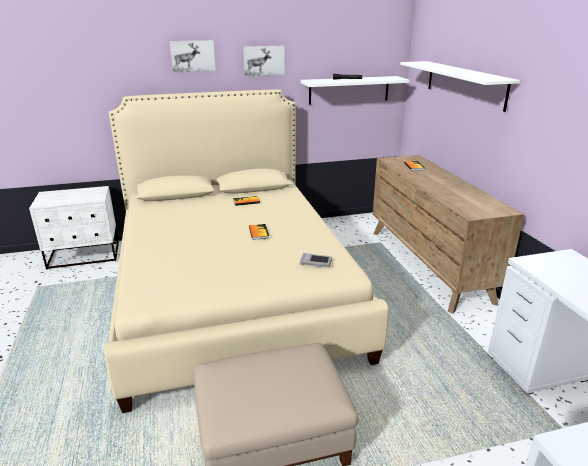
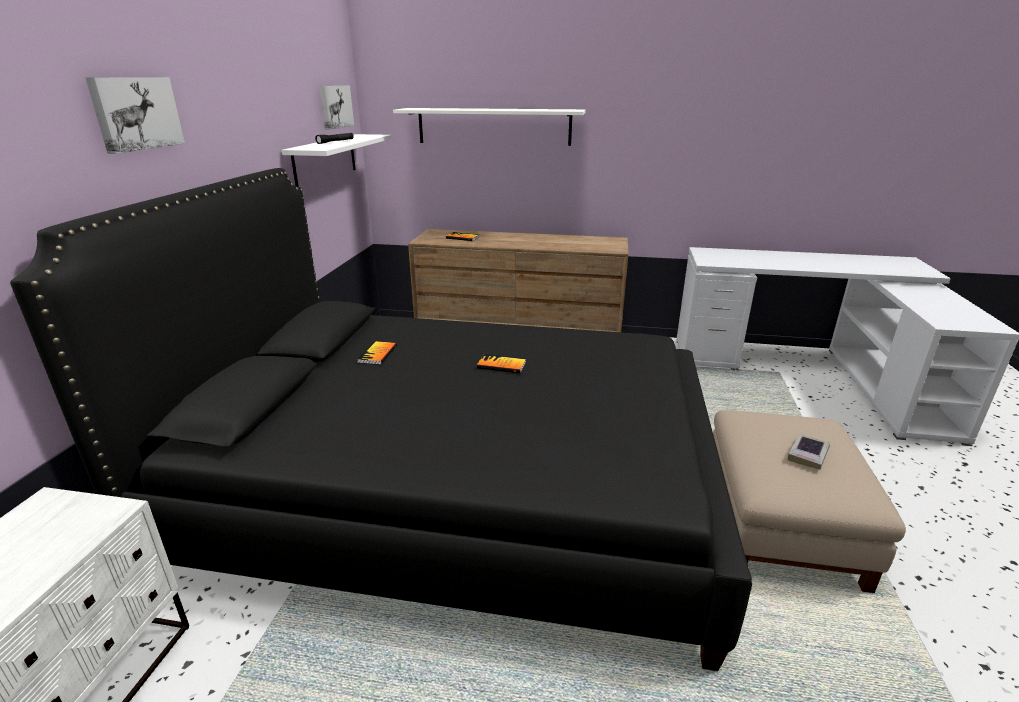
camera: 65 degrees left, 0 degrees up
(231, 290) = (457, 486): beige bed -> black bed
(263, 60) = (237, 118): picture -> picture (335, 106)
(315, 263) = (617, 349): book -> book (808, 455)

